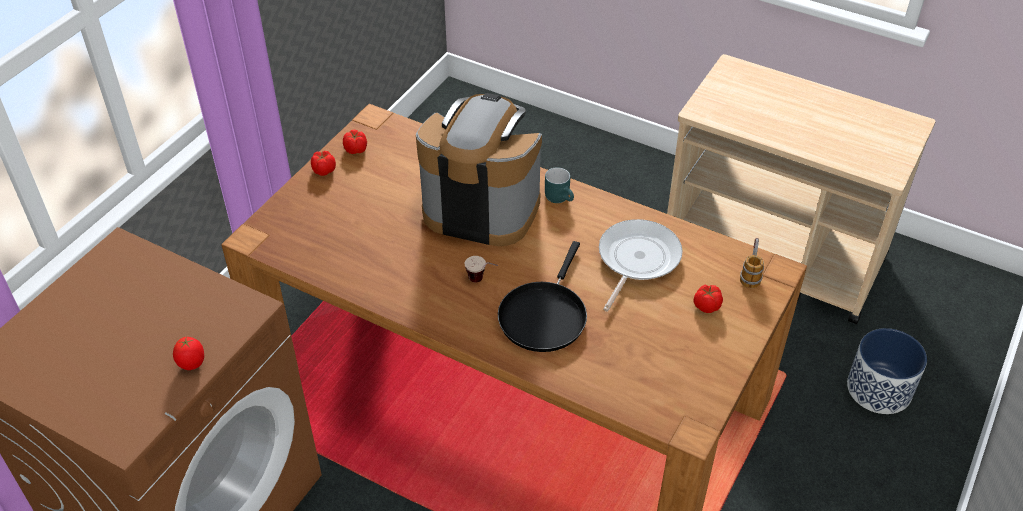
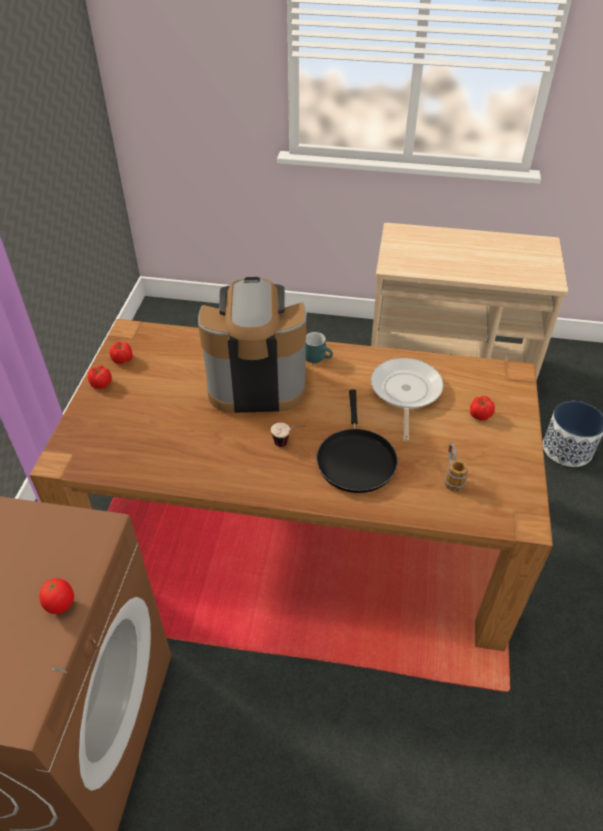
camera: 20 degrees left, 0 degrees up
(750, 274) = (498, 380): mug -> mug (451, 477)

